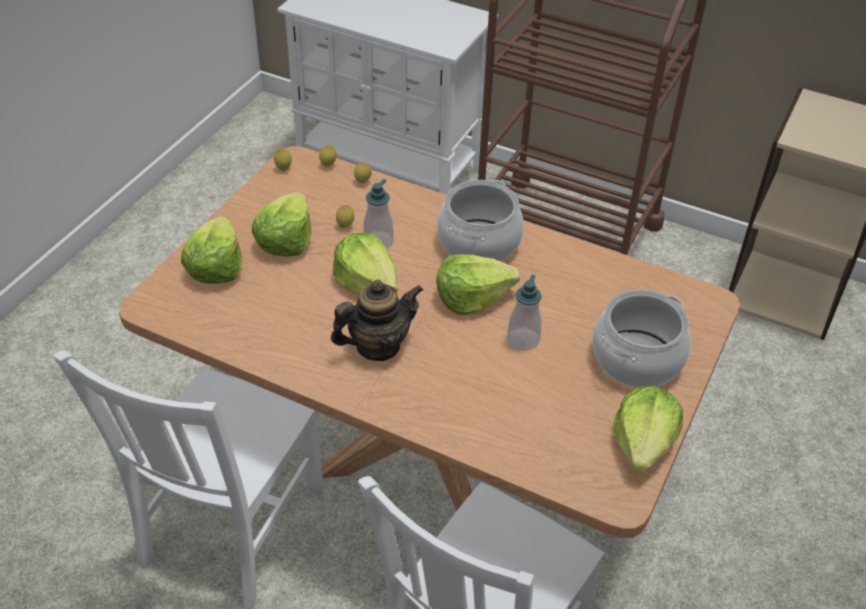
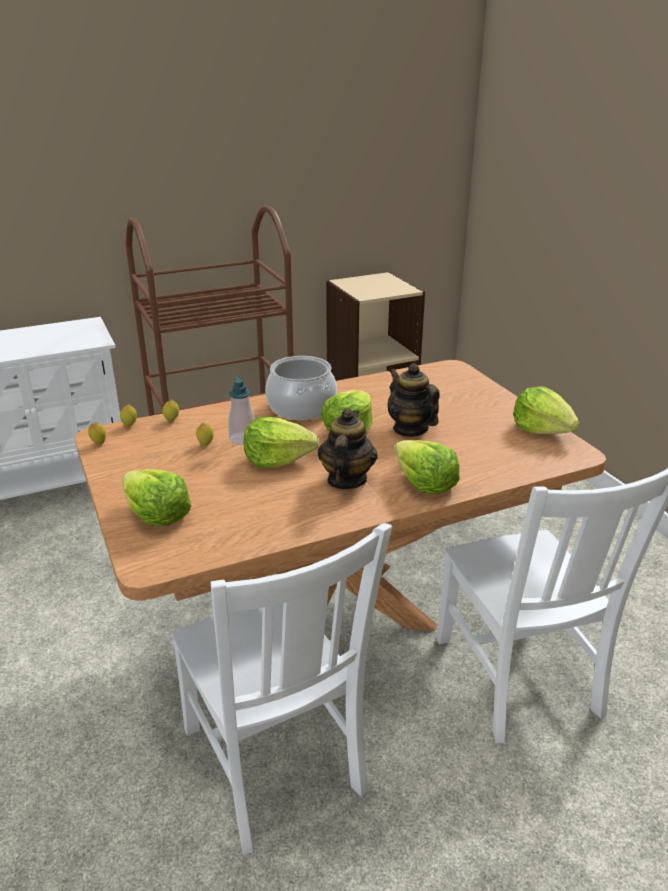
camera: 50 degrees left, 15 degrees down
(285, 240) = (179, 473): lettuce -> lettuce (424, 484)
(523, 340) = (410, 429): soap dispenser -> teapot
(637, 359) = (472, 403): cooking pot -> none

